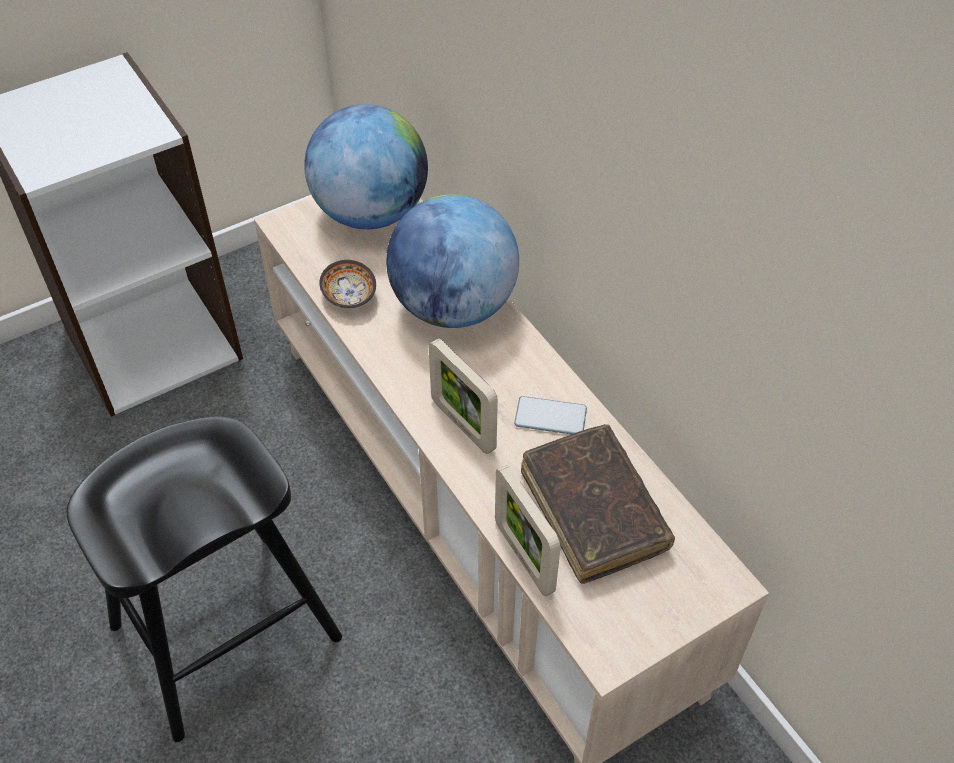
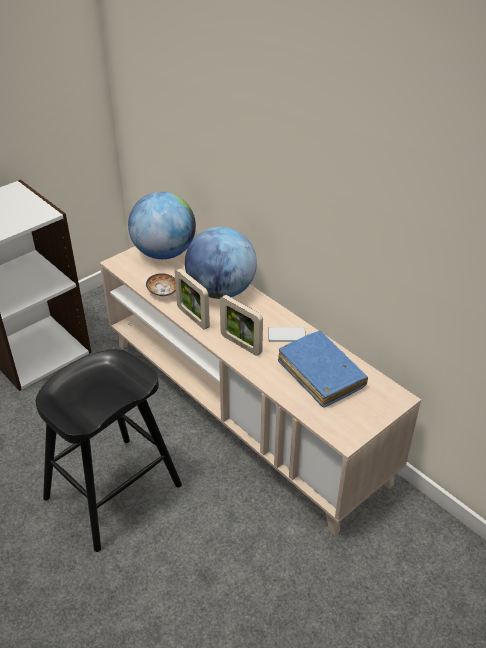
camera: 10 degrees left, 10 degrees down
(524, 557) = (290, 400): picture frame -> picture frame (193, 318)
(593, 511) = (321, 374): brown book -> blue book

